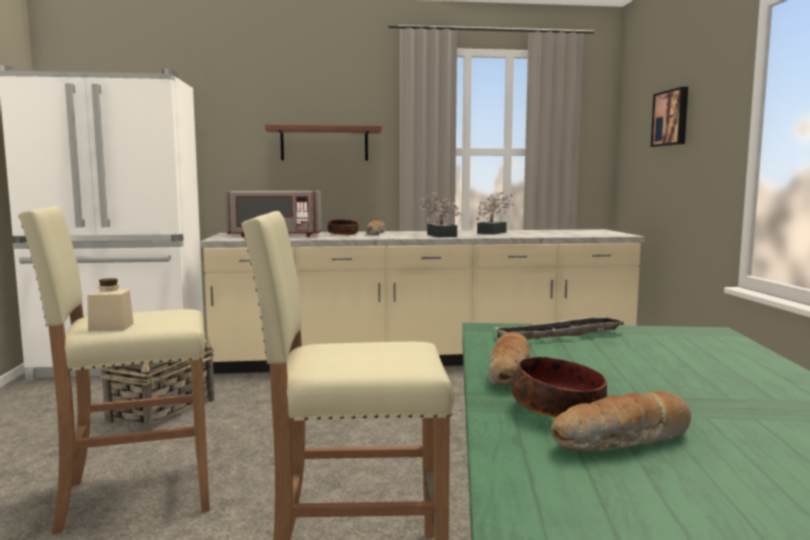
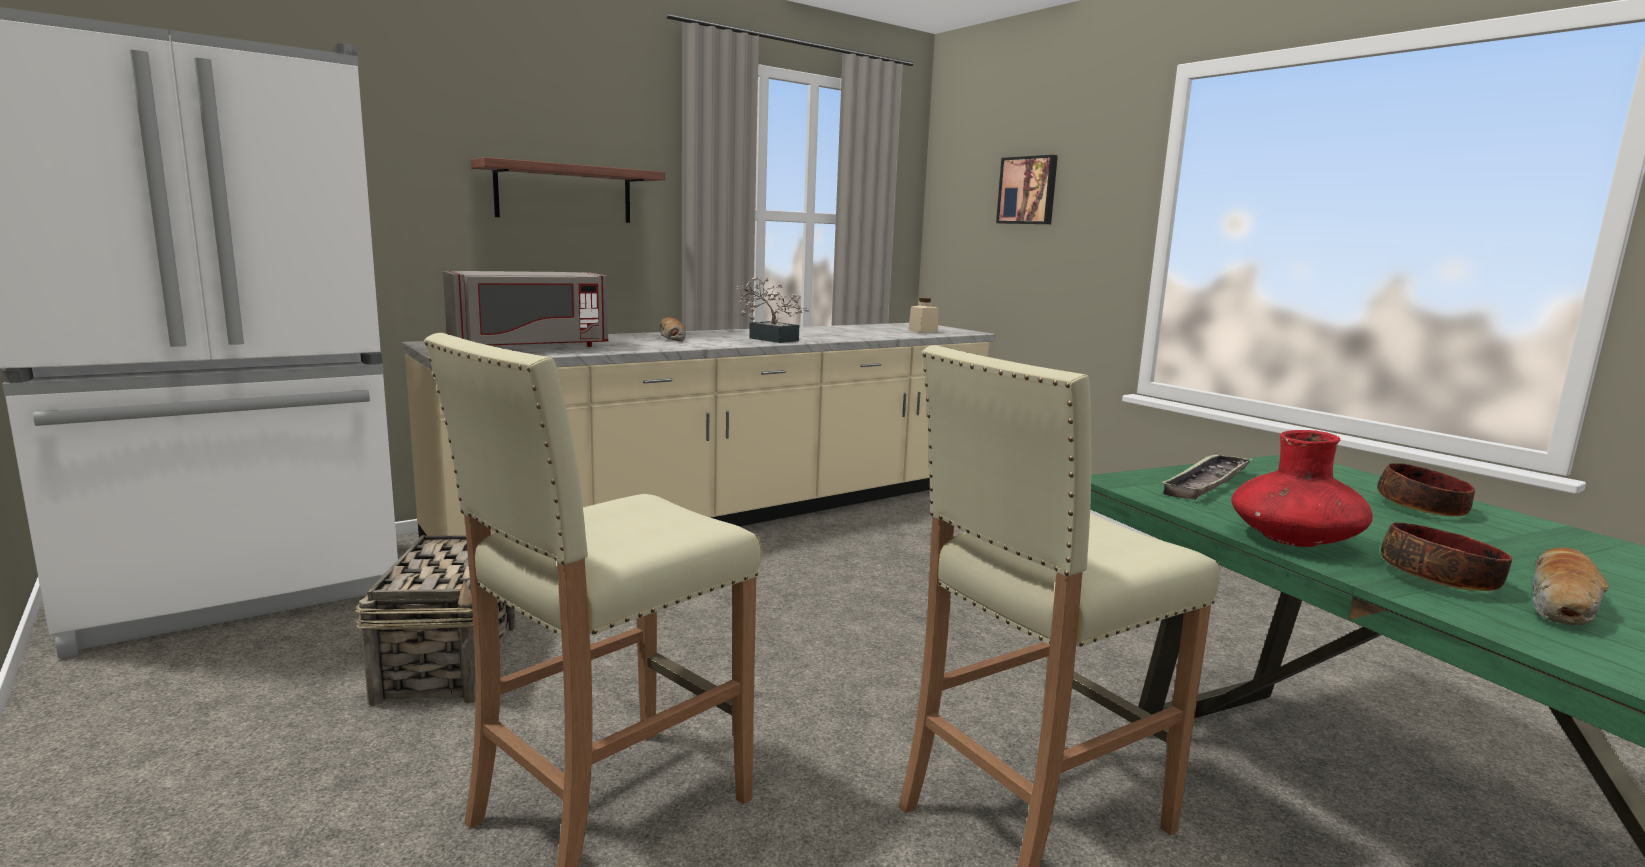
camera: 30 degrees left, 5 degrees up
(111, 327) = (618, 547): beige jar -> beige jar (923, 331)
(342, 234) = (628, 340): bowl -> bowl (1422, 508)
(494, 232) = (818, 331): potted plant -> none
(510, 372) = (1293, 540): bread -> red vase

